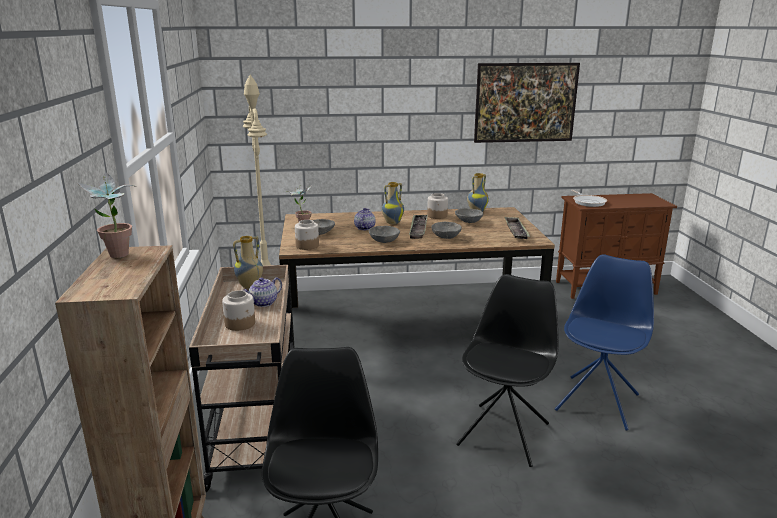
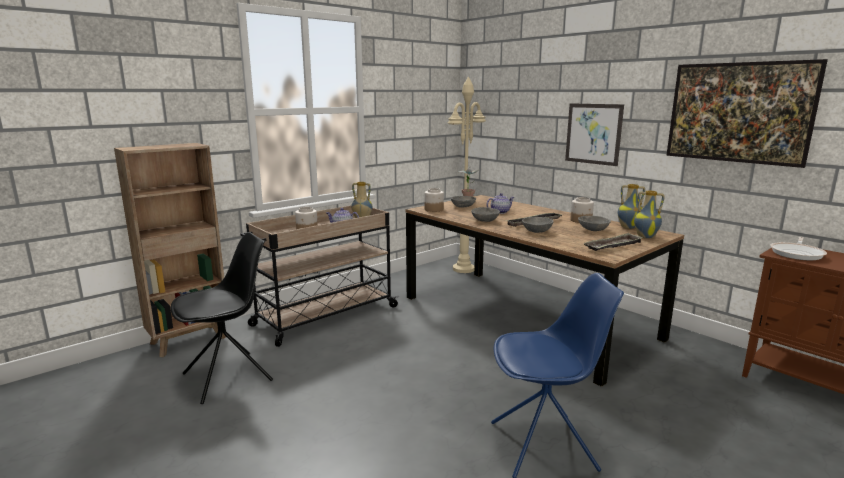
camera: 55 degrees right, 5 degrees down
(118, 257) = (181, 144): potted plant -> none
(392, 222) = (530, 215): vase -> vase (645, 237)
(400, 129) = (593, 134): none -> picture
(504, 433) = (421, 406): black chair -> none

